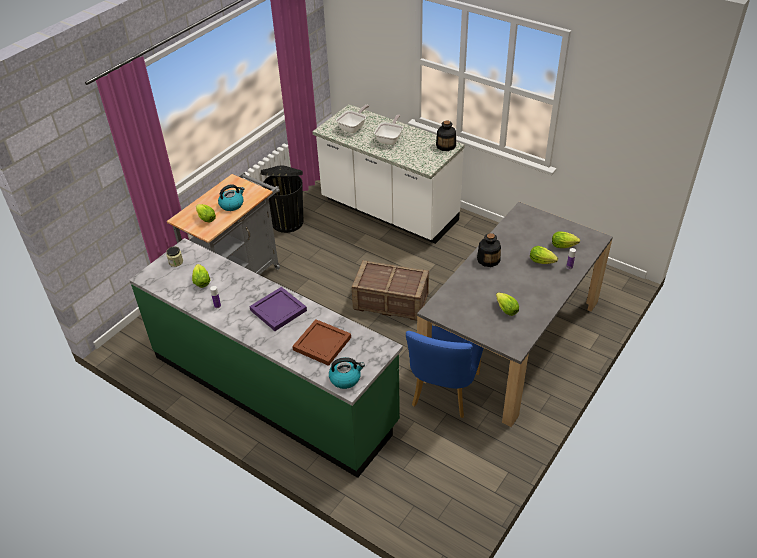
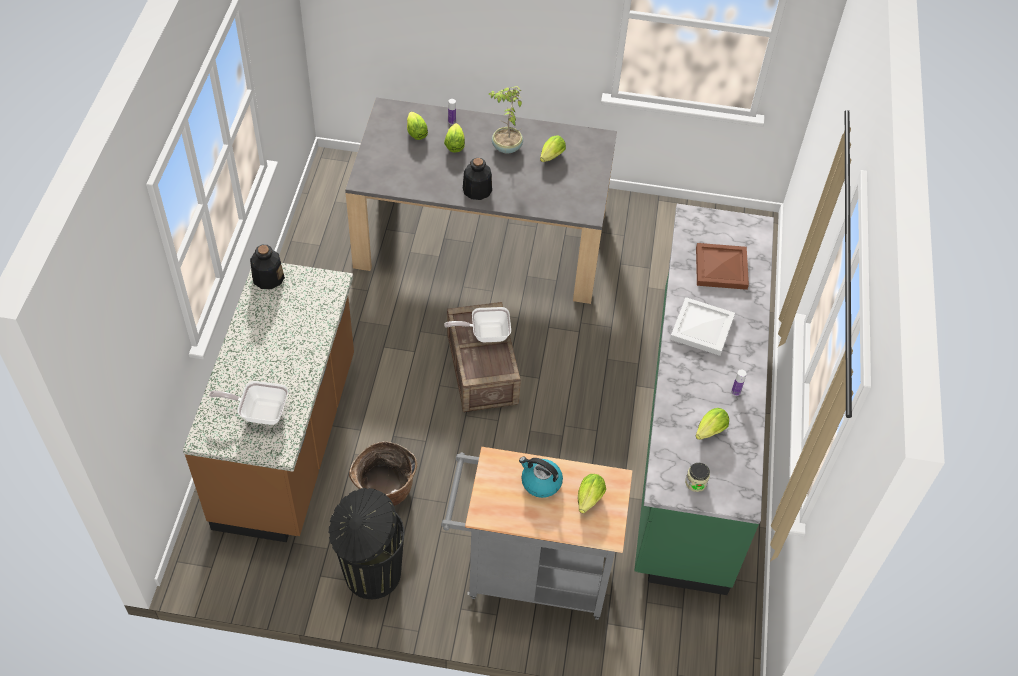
camera: 120 degrees left, 10 degrees up
(277, 310) = (702, 329): purple tray -> white tray
(332, 238) = (384, 491): none -> basket
(345, 378) = (750, 232): kettle -> none
(388, 212) = (289, 442): white counter -> brown counter
(390, 139) = (276, 350): frying pan -> frying pan (485, 333)
(443, 393) = (596, 274): blue chair -> none
(527, 288) = (506, 147): none -> potted plant

